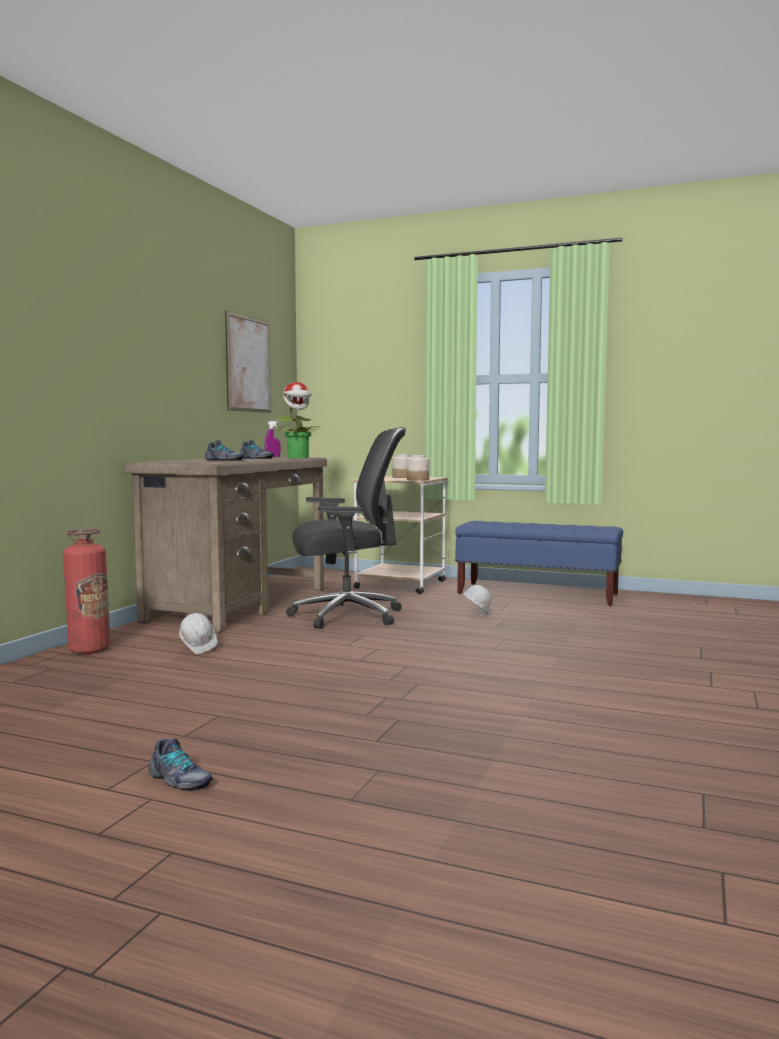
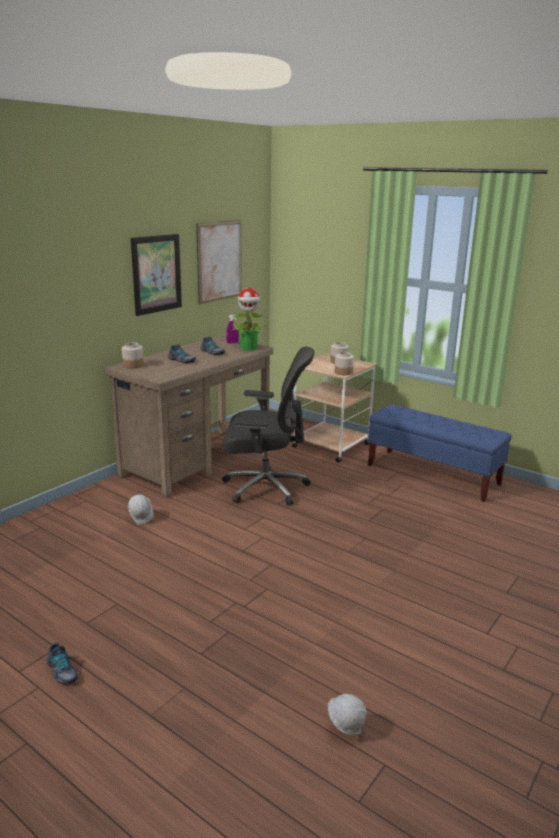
camera: 15 degrees right, 15 degrees up
(89, 650) = (73, 508): fire extinguisher -> none
(164, 461) = (133, 365): none -> jar
(184, 359) = (156, 274): none -> picture
(476, 615) = (363, 501): white hard hat -> white hard hat (345, 729)

